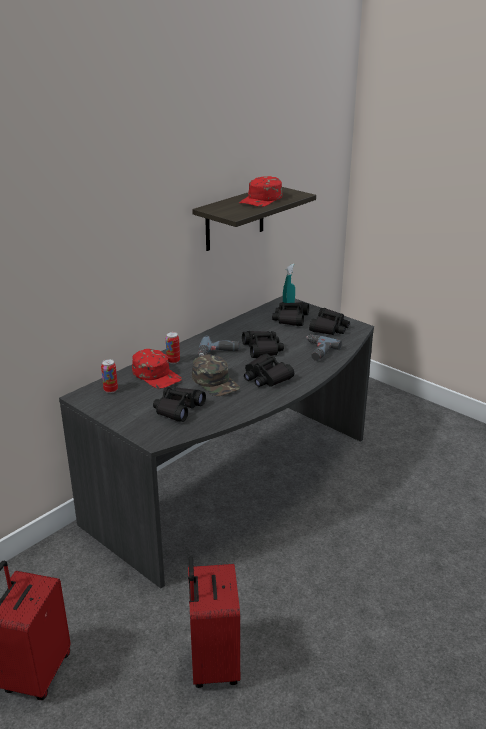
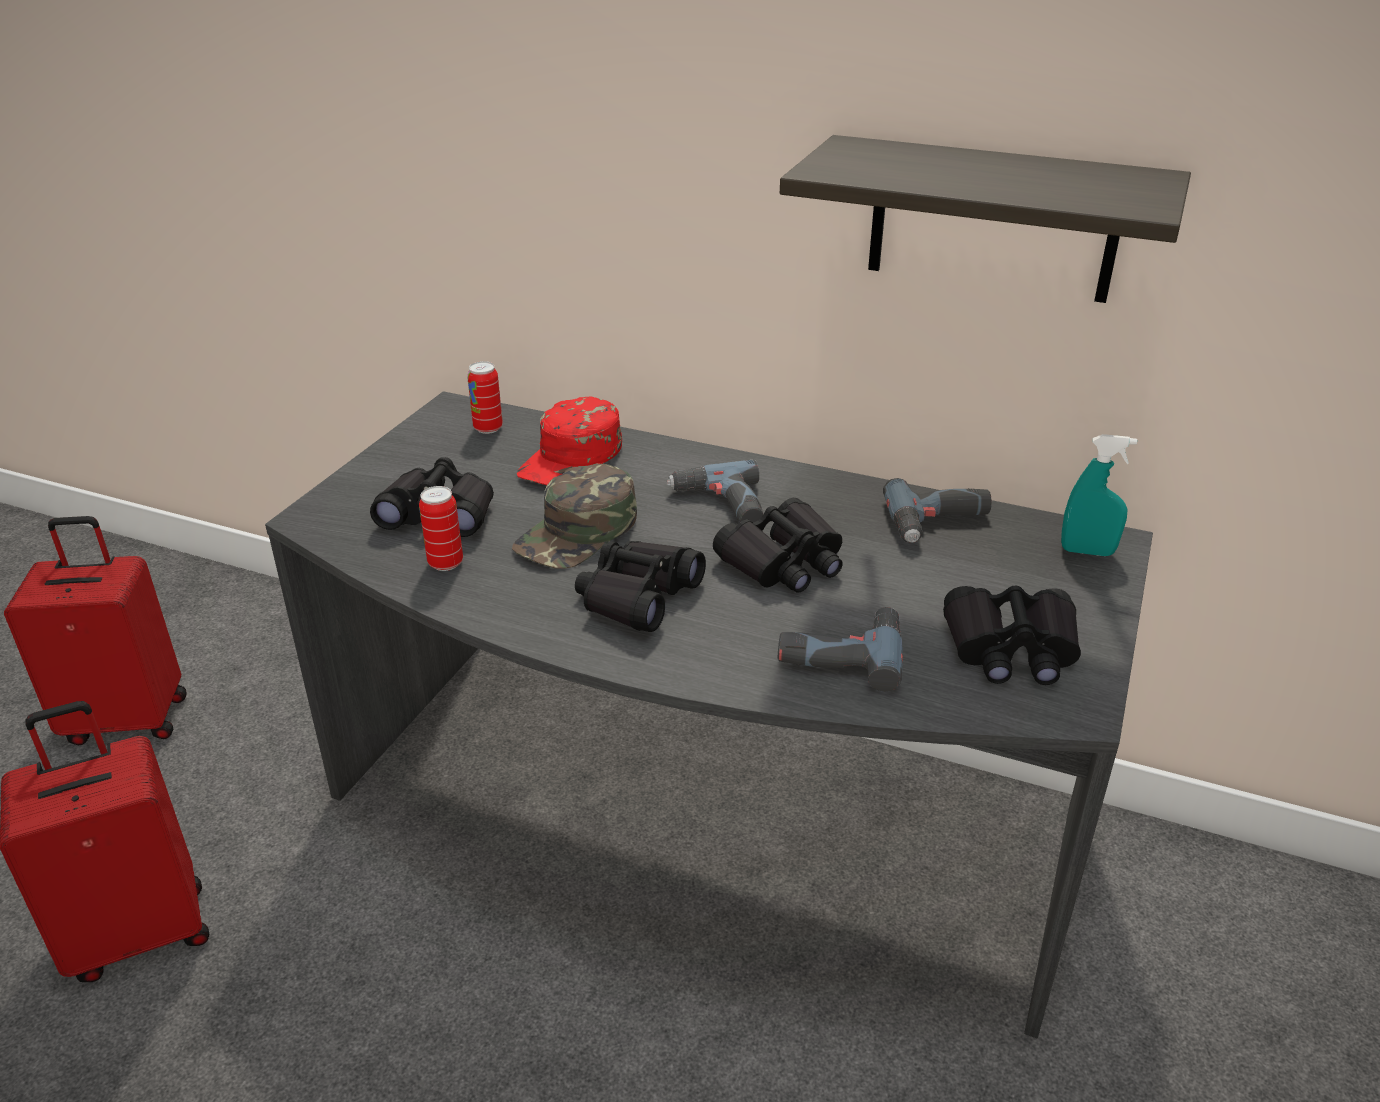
camera: 70 degrees right, 5 degrees up
(173, 361) = (644, 462): can -> can (445, 563)
(258, 321) = (939, 523): none -> power drill
(261, 200) = (1008, 176): red cap -> none
(291, 319) = (1002, 571): black binoculars -> none

